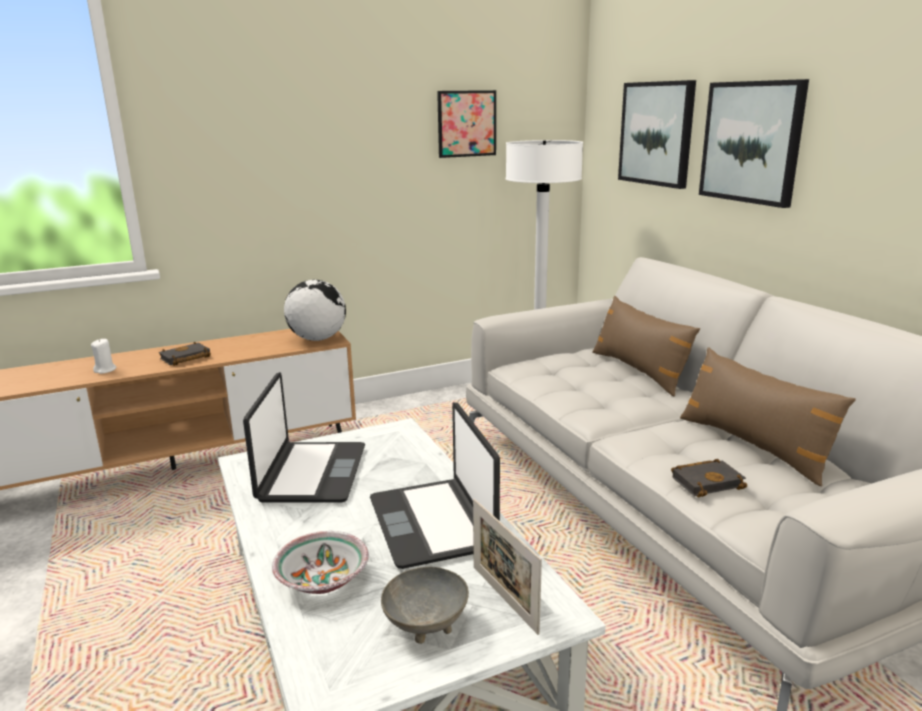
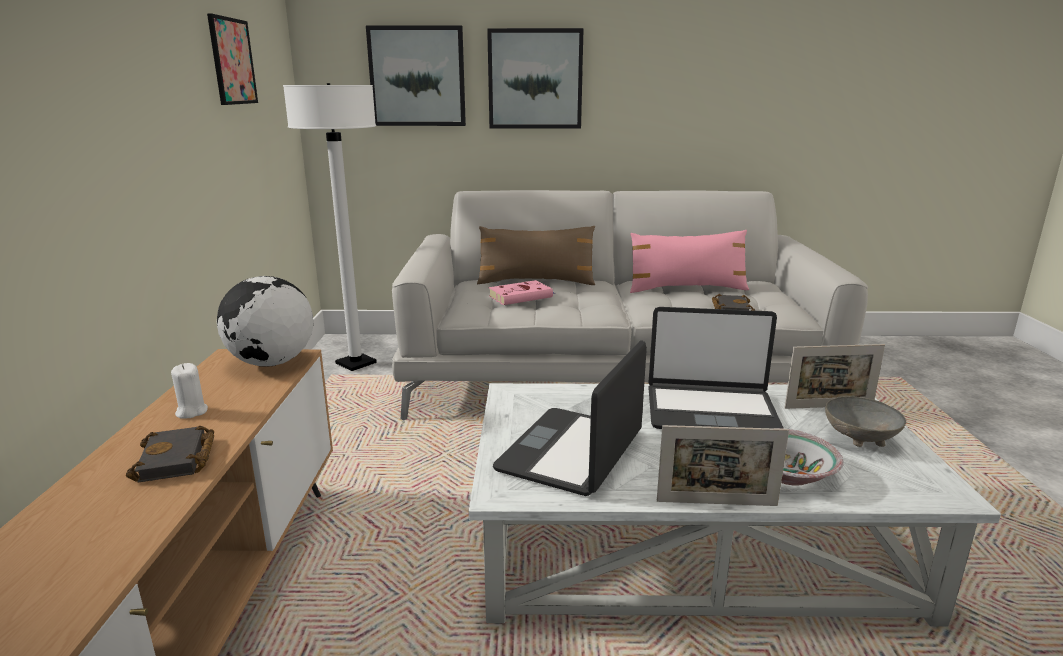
camera: 65 degrees left, 0 degrees up
(105, 370) = (92, 547): white candle -> white candle (191, 412)
(256, 547) = (716, 503): none -> picture frame
(311, 473) = (572, 452): laptop -> laptop turned 90 degrees counterclockwise
(581, 375) = (522, 296): none -> pink book
(753, 446) = (686, 288): brown pillow -> pink pillow

